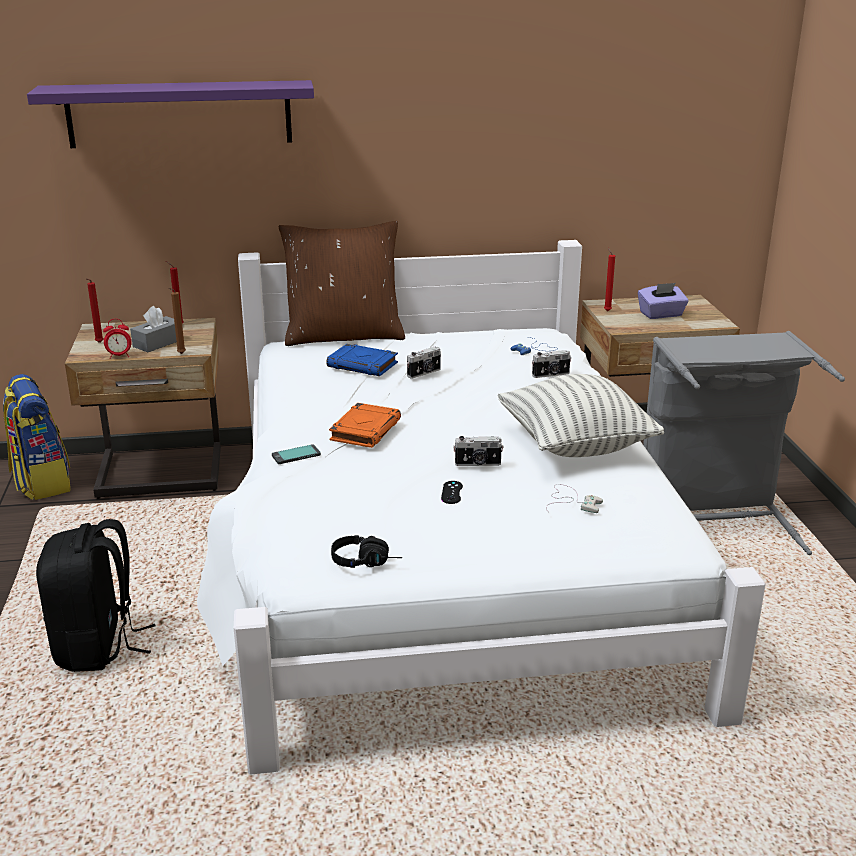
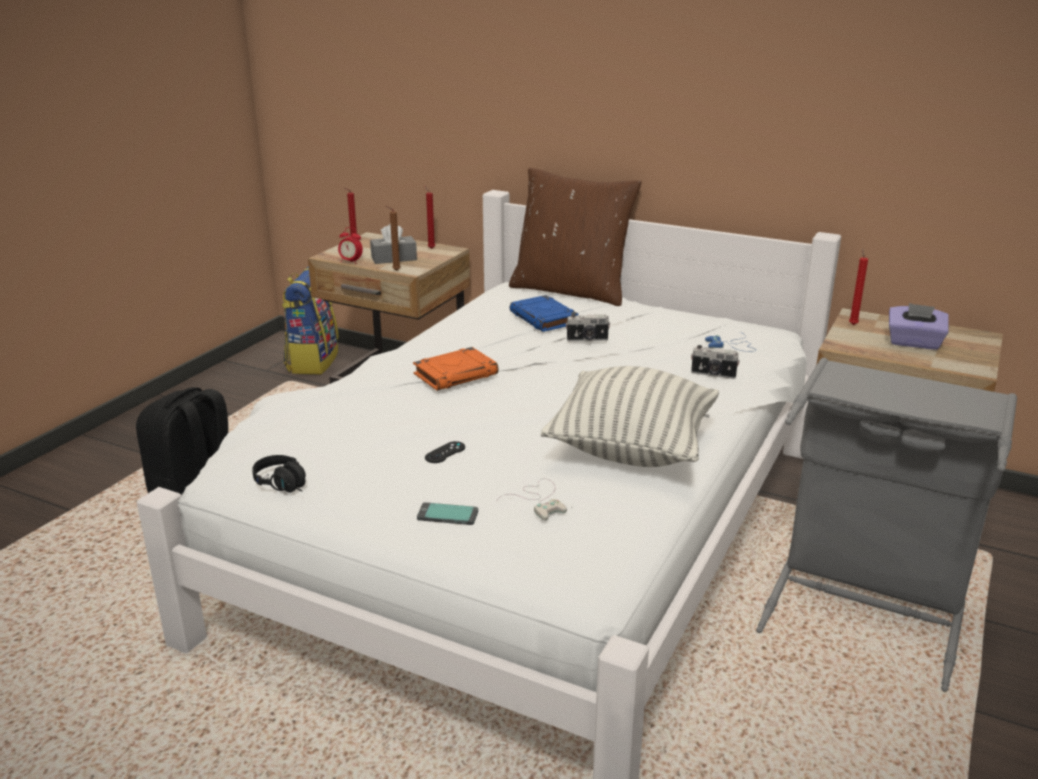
camera: 35 degrees right, 0 degrees up
(179, 114) = (454, 47): purple shelf -> none
(296, 455) = (369, 378): phone -> phone (447, 515)
(478, 464) = (505, 435): camera -> none

